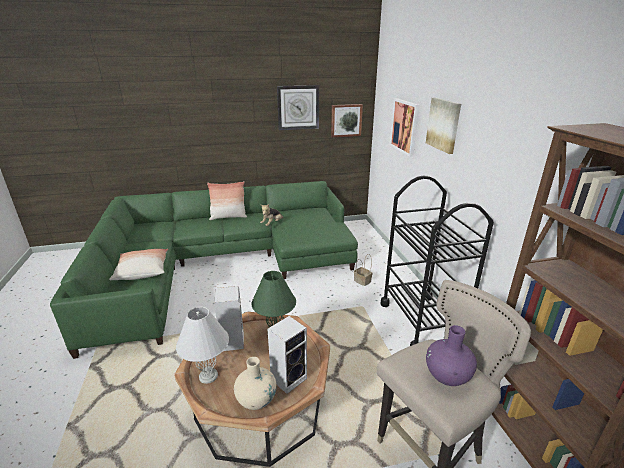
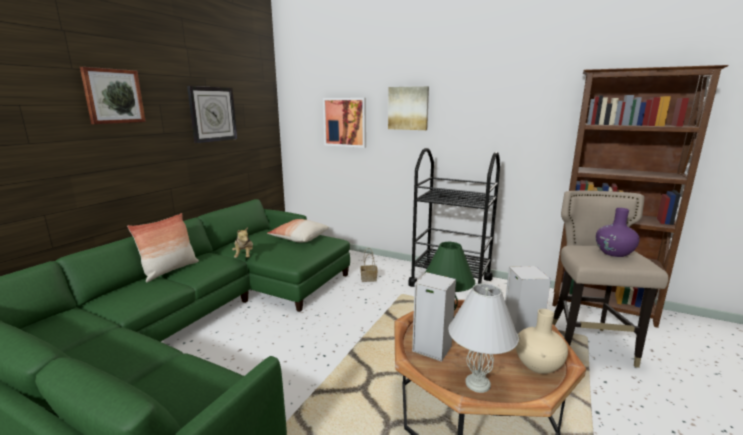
camera: 50 degrees left, 10 degrees down
(142, 271) = (165, 371): pillow -> pillow (299, 238)
(346, 120) = (258, 129): picture -> picture (113, 96)

